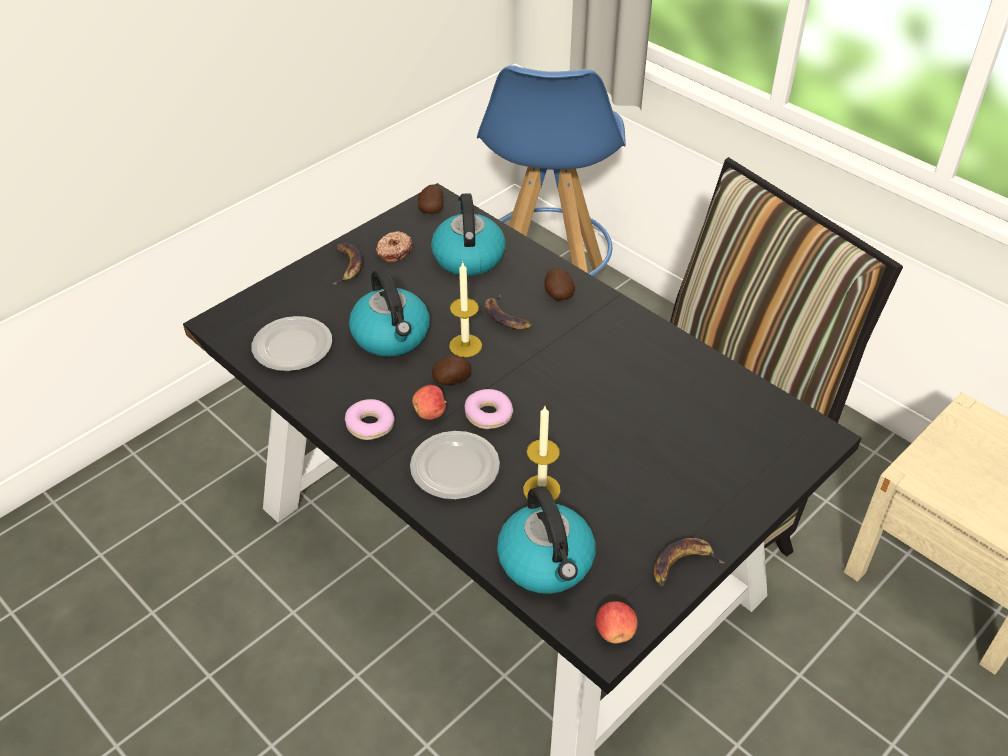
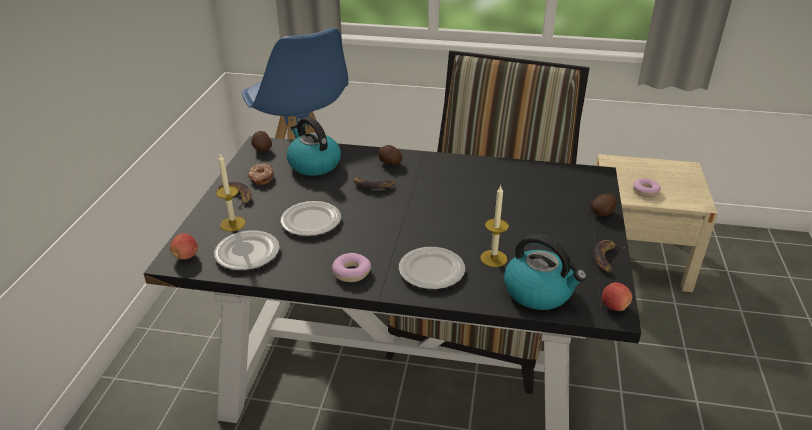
camera: 35 degrees left, 10 degrees down
(392, 336) = (311, 221): kettle -> plate
(430, 413) = (383, 250): apple -> apple (186, 256)
(452, 380) = (376, 228): potato -> potato (603, 213)
(465, 345) = (364, 208): candle -> candle (232, 224)
(488, 415) = (419, 236): donut -> donut (645, 191)

